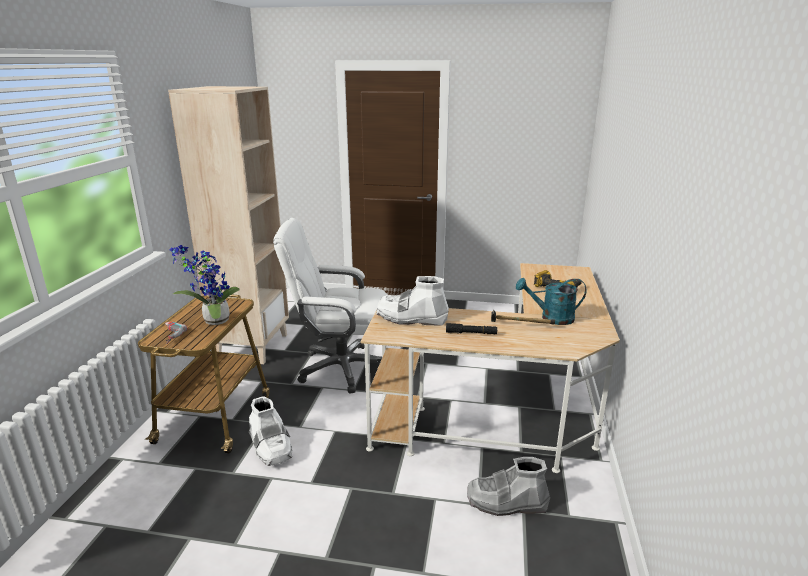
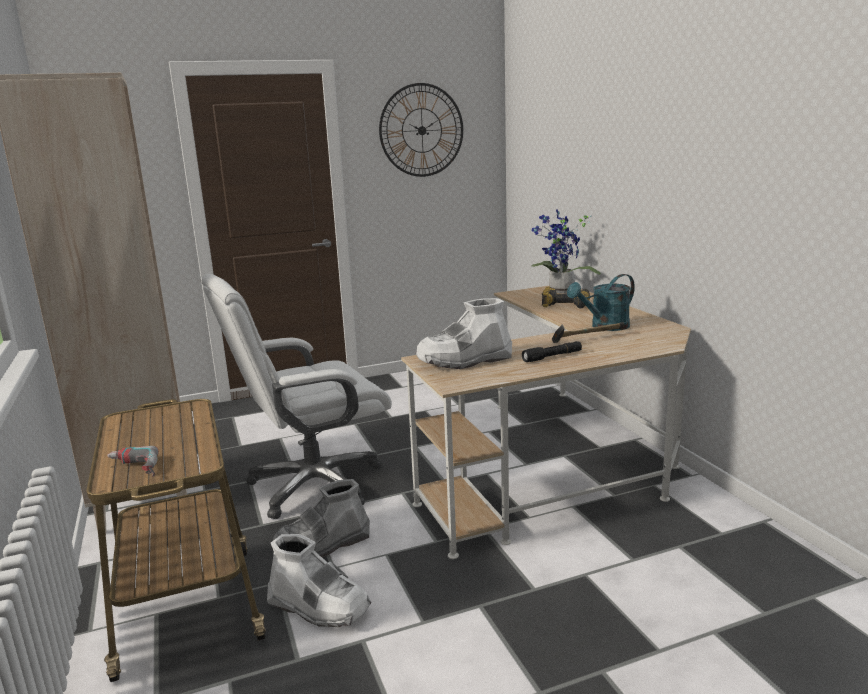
camera: 30 degrees left, 5 degrees down
(213, 321) = (183, 434): potted plant -> potted plant (560, 292)
(506, 502) = (656, 546): grey boot -> grey boot (323, 544)
(516, 119) = (421, 130): none -> wall clock

